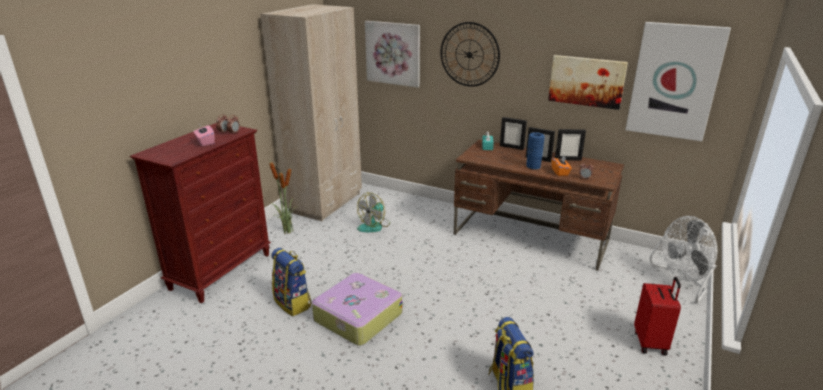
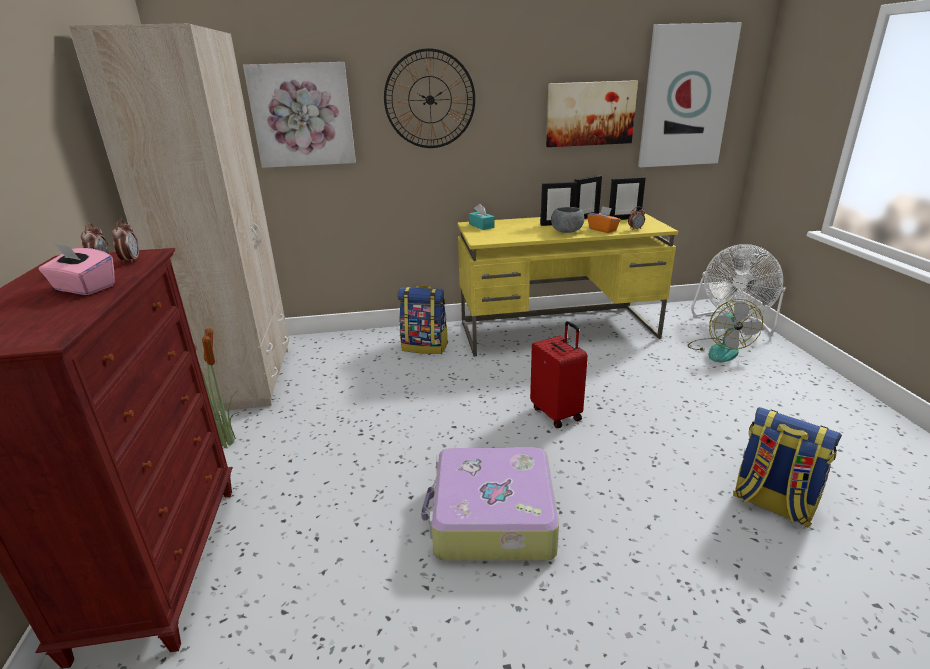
camera: 35 degrees left, 0 degrees up
(293, 303) = (368, 550): backpack -> backpack (425, 347)
(374, 226) = (359, 383): fan -> fan (719, 350)
(512, 147) = (508, 221): picture frame -> picture frame (624, 218)
(531, 237) = (558, 330): brown desk -> yellow desk
(533, 166) = (567, 231): blue vase -> grey bowl
(651, 343) = (799, 386): red suitcase -> red suitcase (557, 413)

